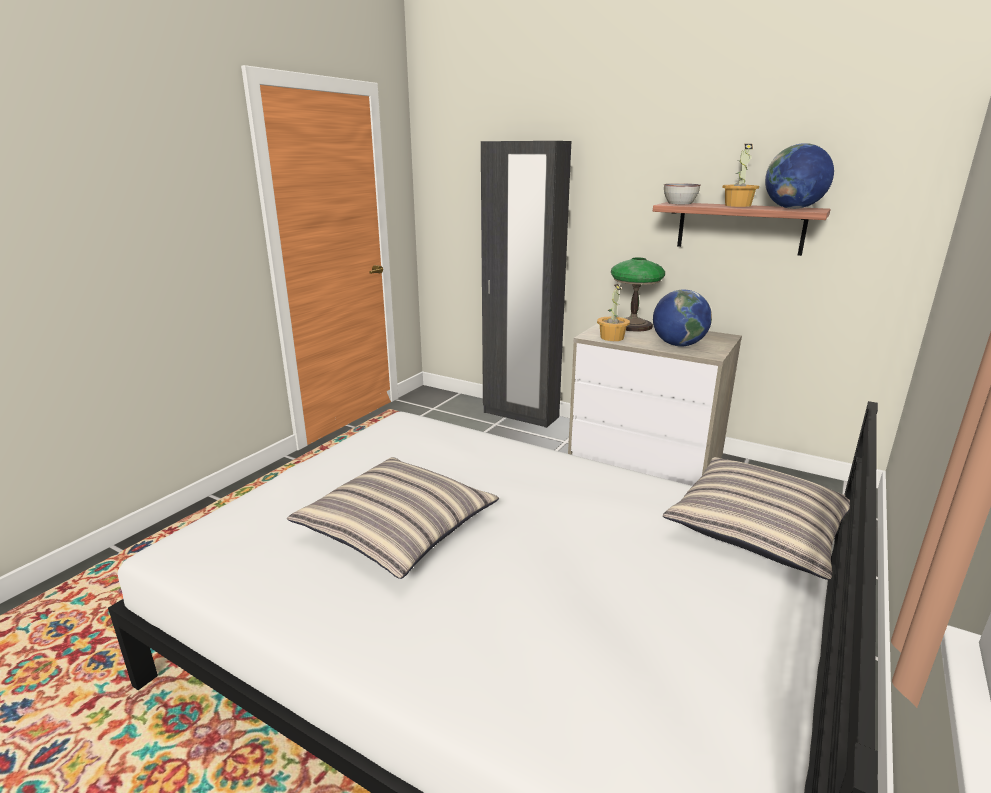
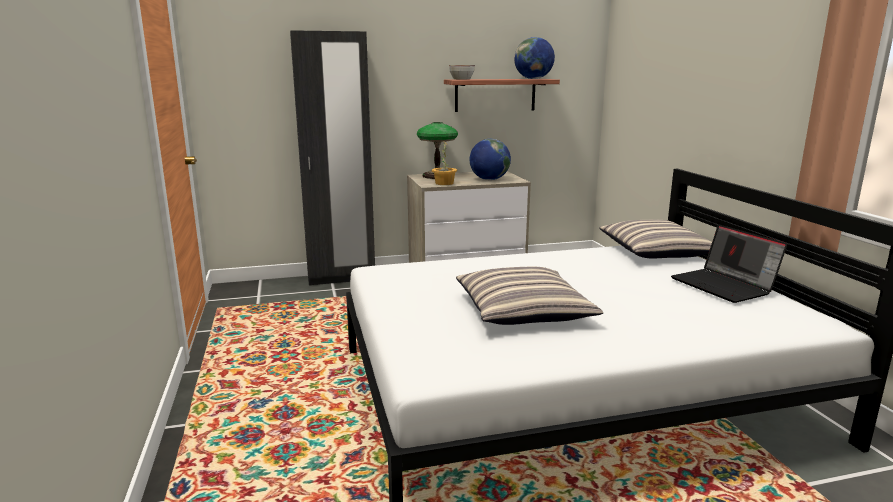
camera: 45 degrees left, 5 degrees down
(714, 639) = (724, 286): none -> laptop
(737, 205) = (497, 79): potted plant -> none

